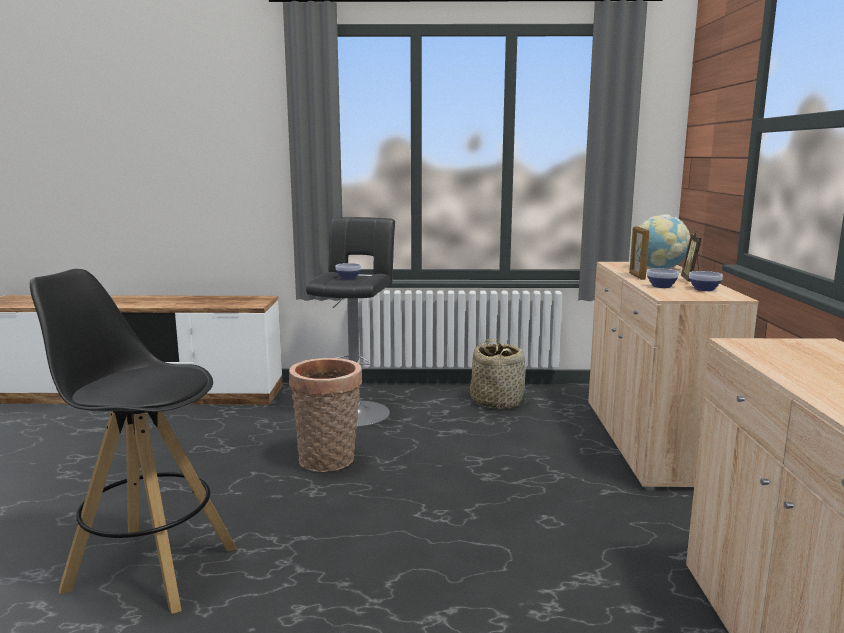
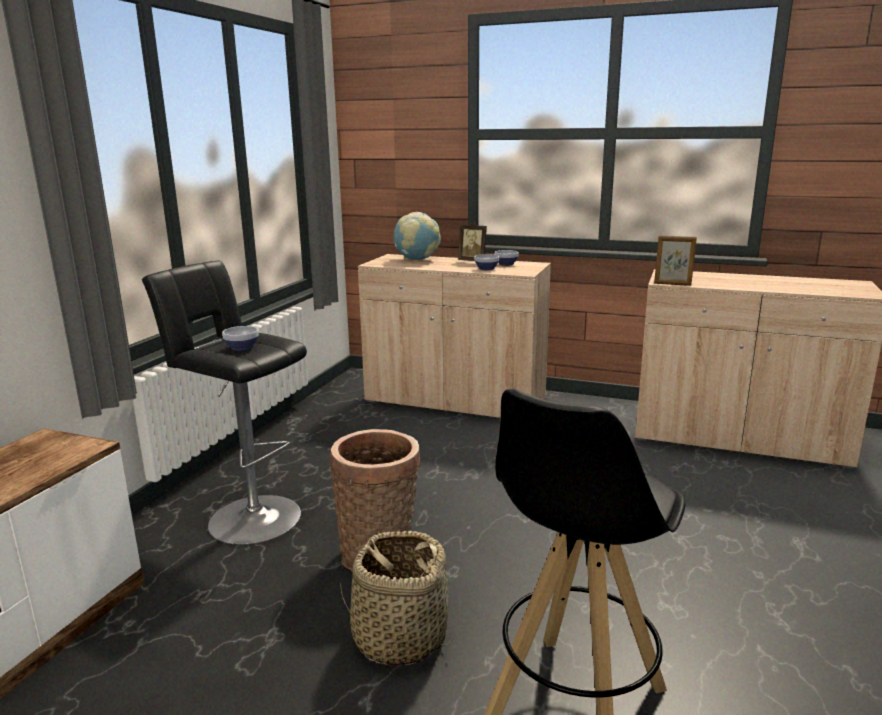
camera: 70 degrees left, 5 degrees up
(497, 401) = (313, 436): basket -> basket (399, 637)
(637, 276) = (441, 267): picture frame -> picture frame (672, 284)

